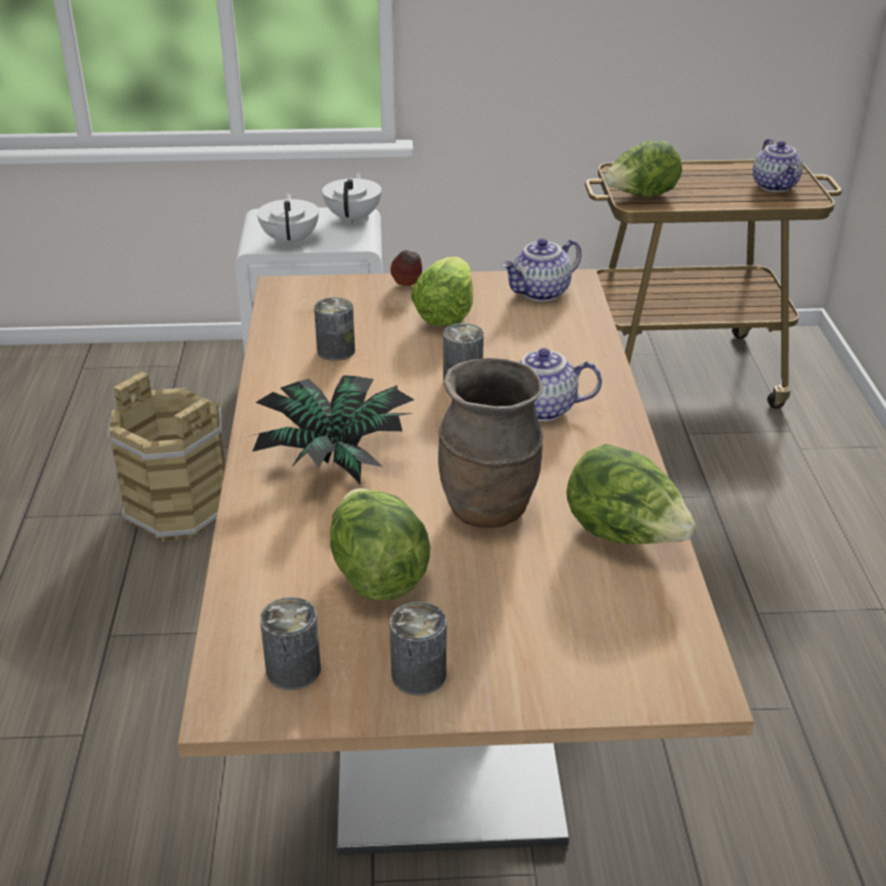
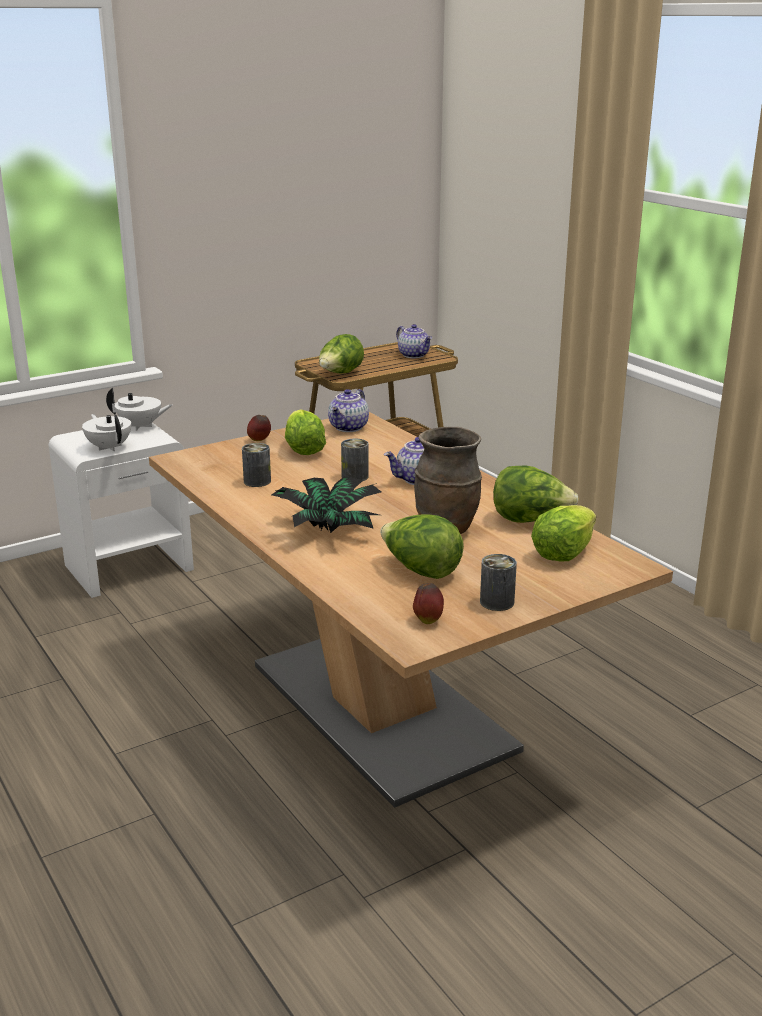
camera: 30 degrees left, 10 degrees down
(179, 507) = (91, 666): brown bucket -> none
(293, 669) = (428, 620): can -> apple
(354, 218) = (140, 426): white teapot -> white teapot turned 120 degrees clockwise
(609, 617) = (562, 553): none -> lettuce

